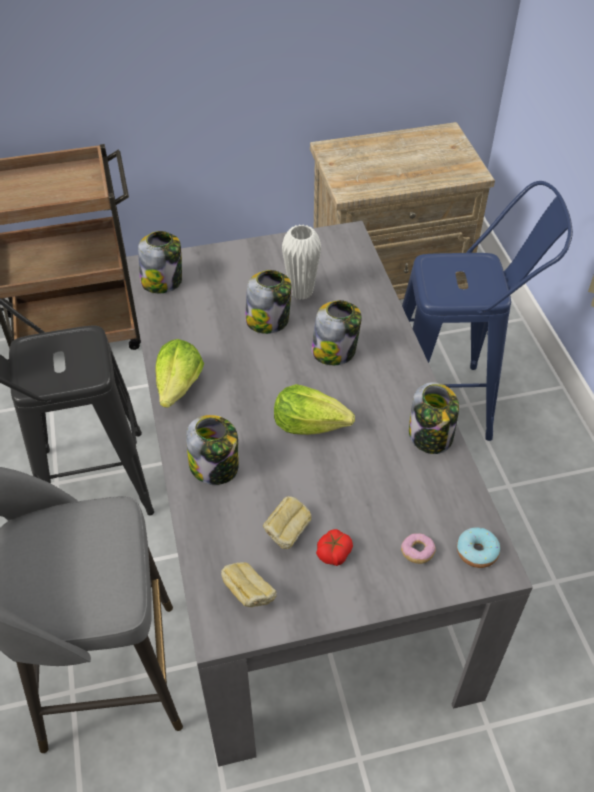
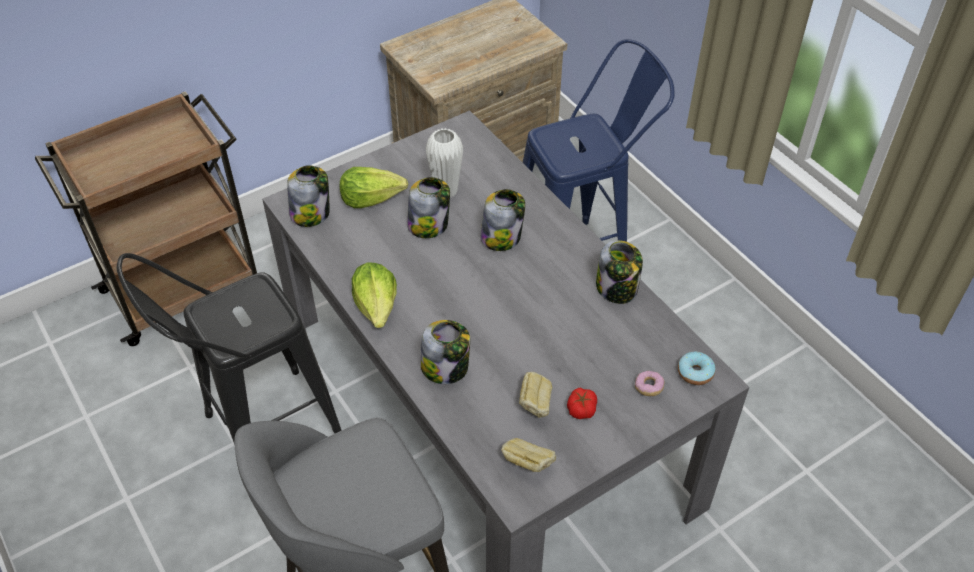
camera: 20 degrees left, 0 degrees up
(310, 424) = (510, 307): lettuce -> lettuce (371, 198)

